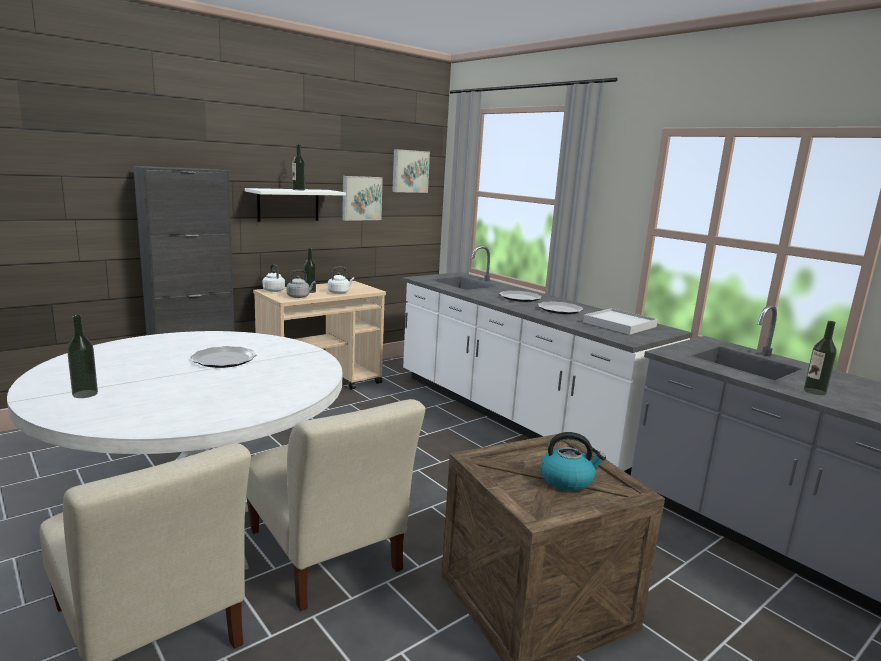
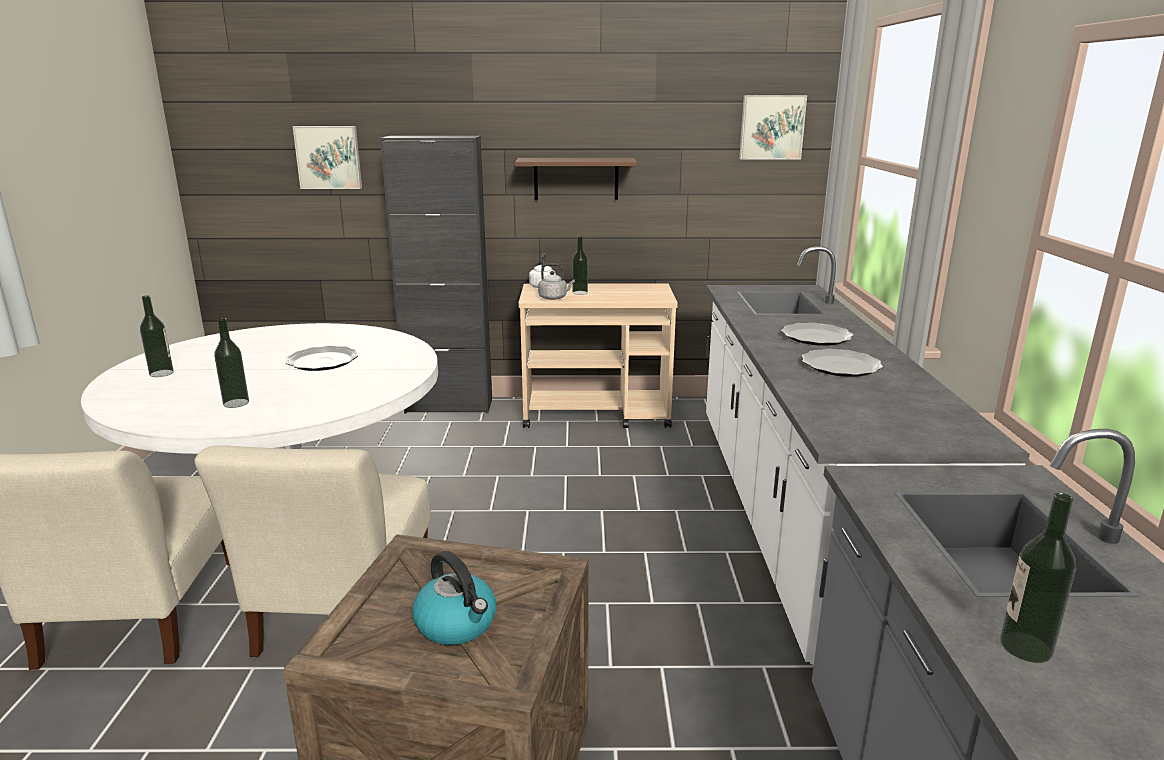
camera: 40 degrees right, 5 degrees up
(288, 205) = (576, 178): white shelf -> brown shelf
(298, 190) = (579, 159): bottle -> bottle (236, 403)
(339, 292) = (613, 297): white kettle -> none
(361, 198) = (685, 169): picture -> picture (329, 157)
(619, 324) = (895, 410): white tray -> none

